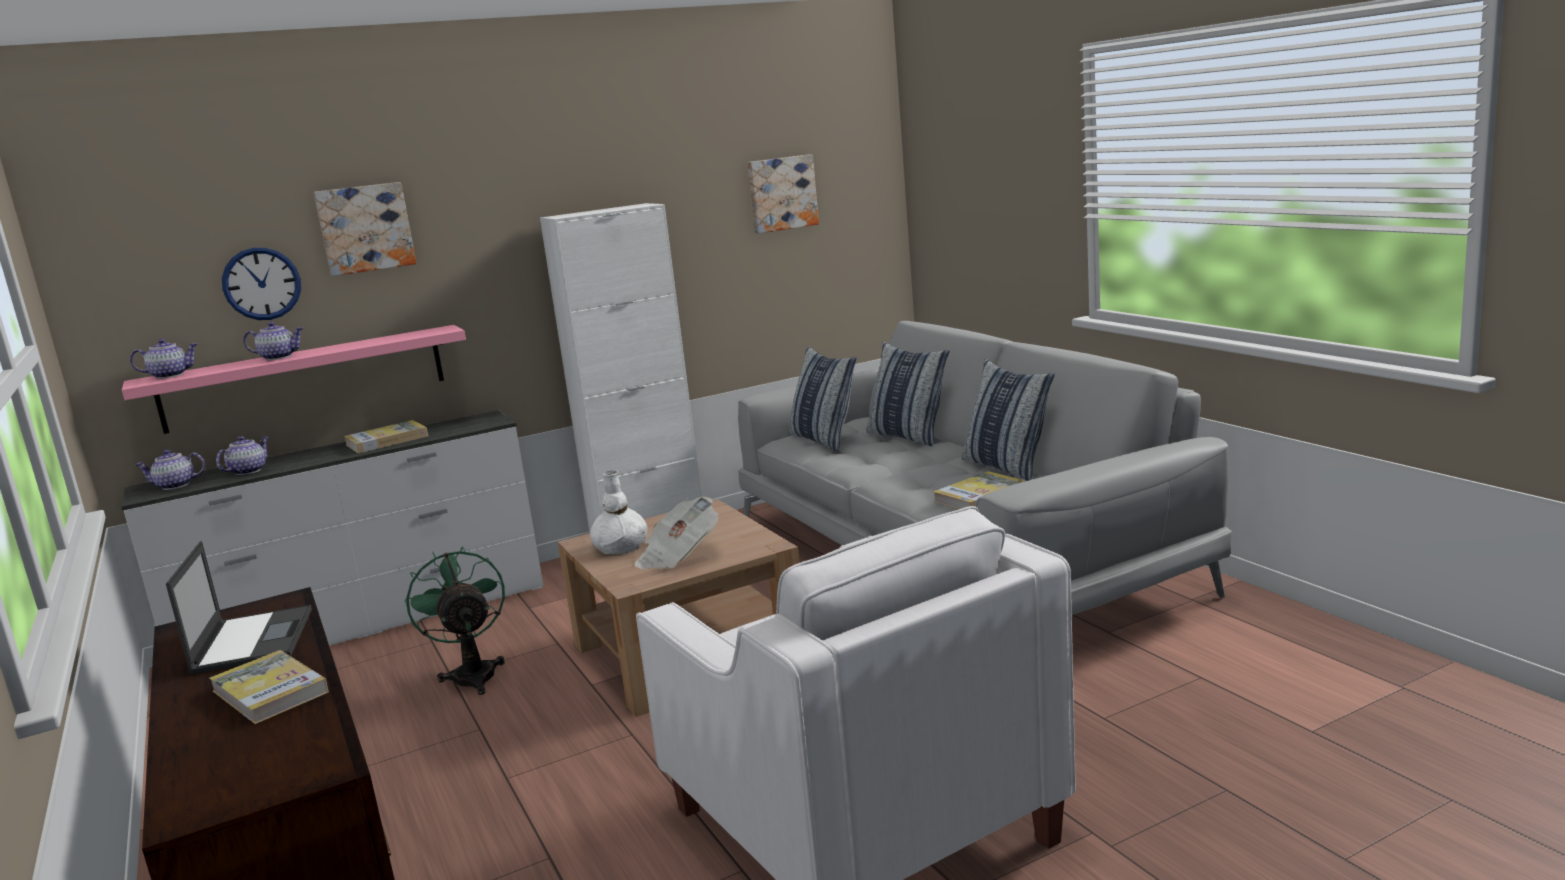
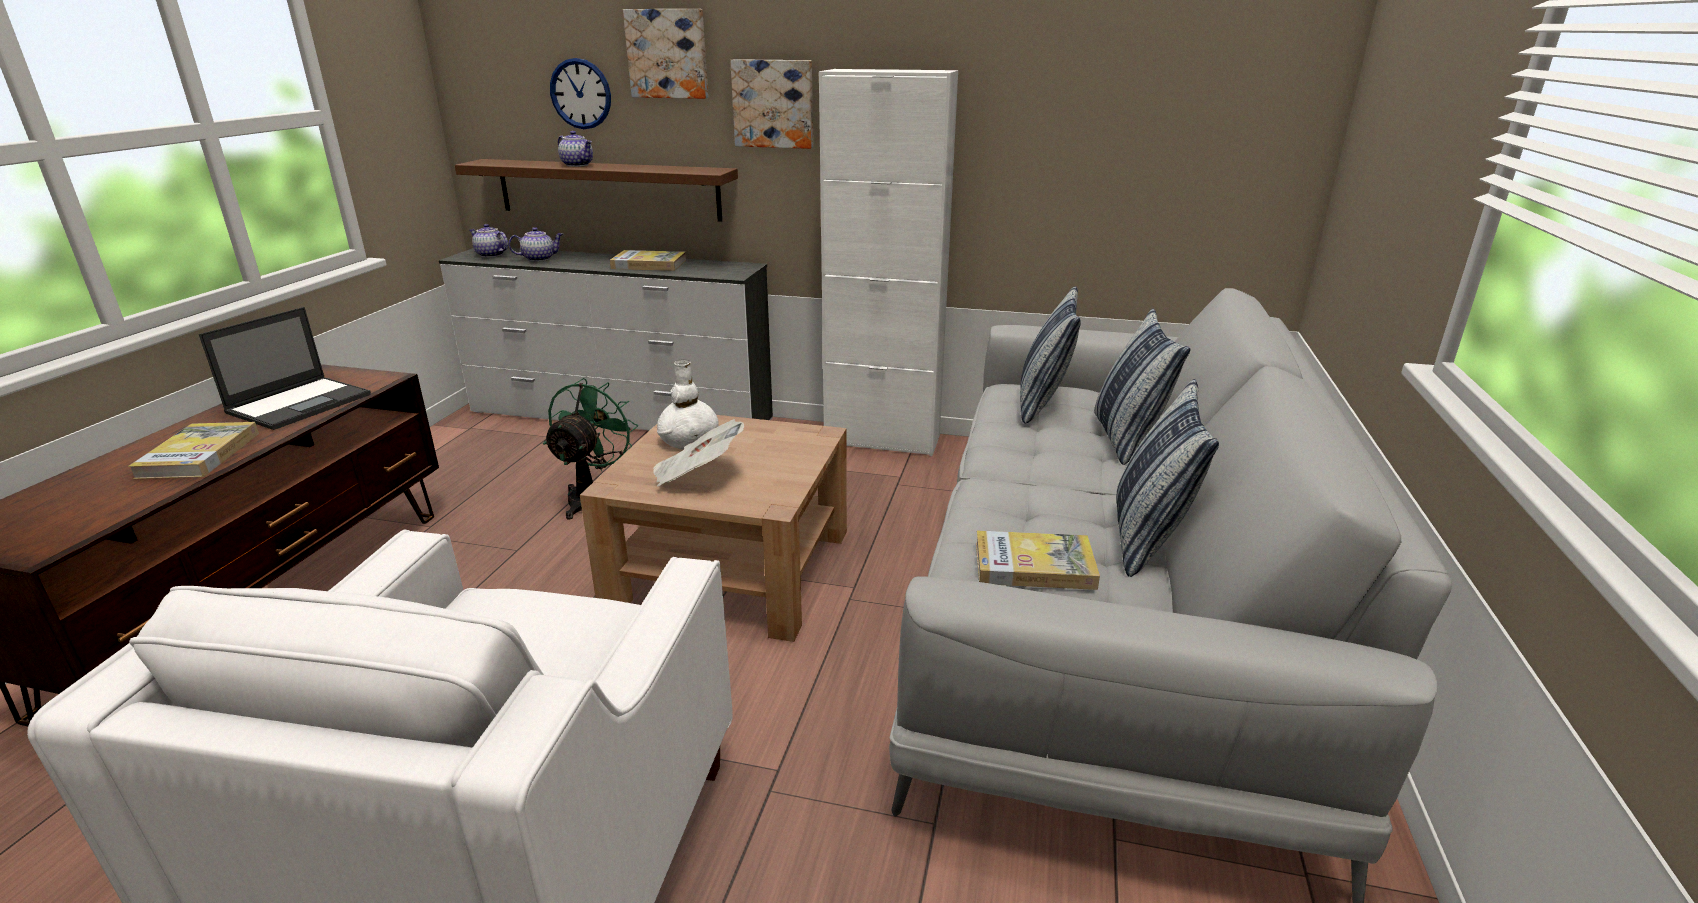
camera: 40 degrees right, 10 degrees up
(170, 375) = (502, 162): teapot -> none
(304, 378) = (608, 189): pink shelf -> brown shelf
(781, 193) = (1146, 84): picture -> picture (774, 103)

